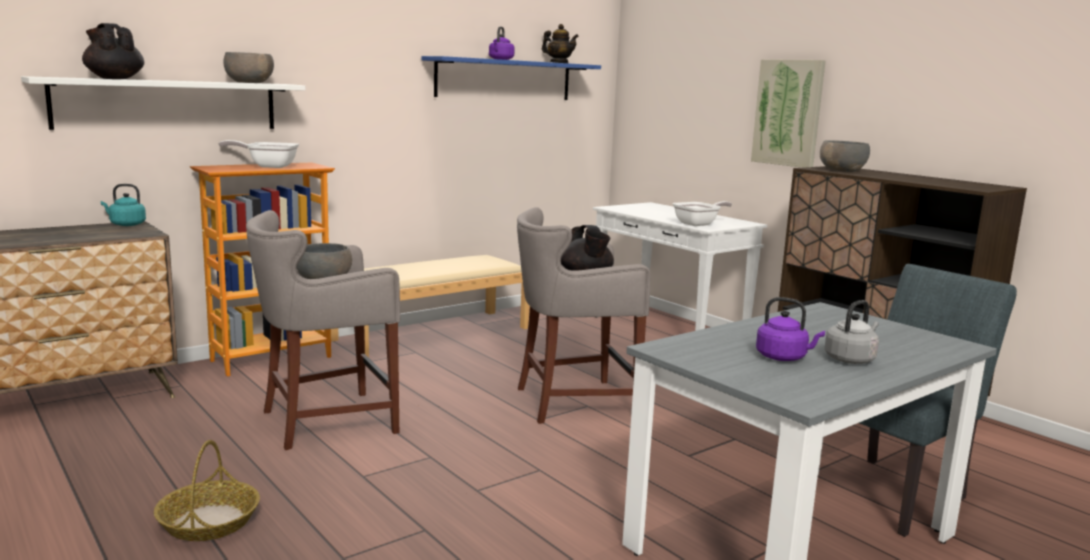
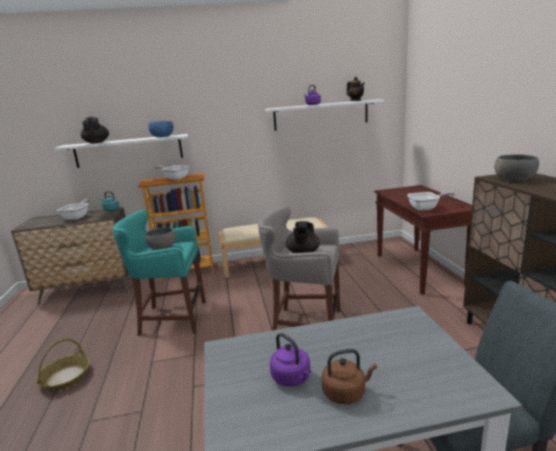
camera: 30 degrees right, 5 degrees up
(64, 234) = (78, 217): none -> frying pan
(249, 83) = (162, 136): grey bowl -> blue bowl
(324, 421) = (171, 318): grey stool -> turquoise stool
(504, 79) = (321, 115): blue shelf -> white shelf
(669, 329) = (419, 270): white console table -> brown console table
(788, 113) = (497, 128): picture -> none
(851, 359) = (346, 393): grey kettle -> brown kettle

